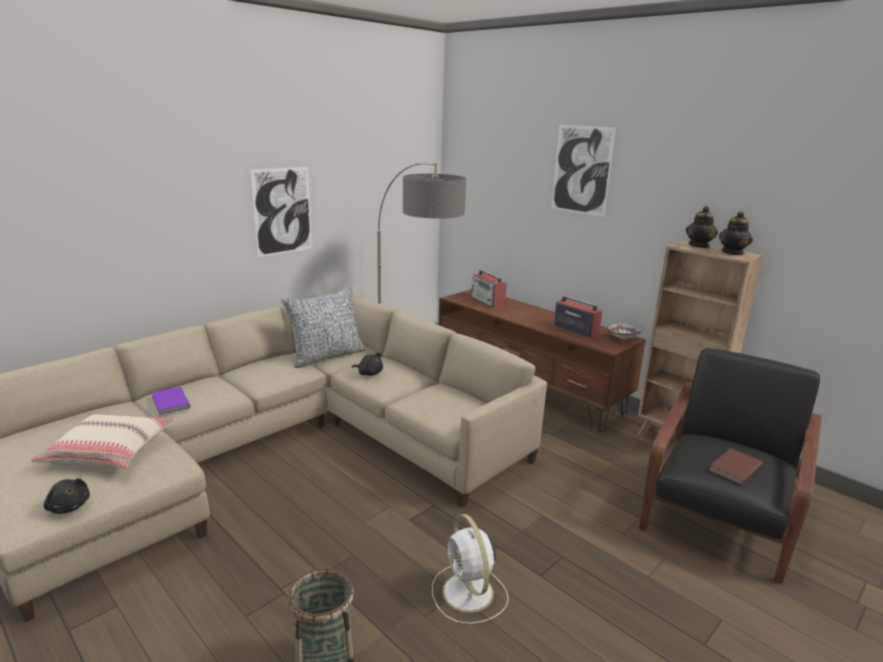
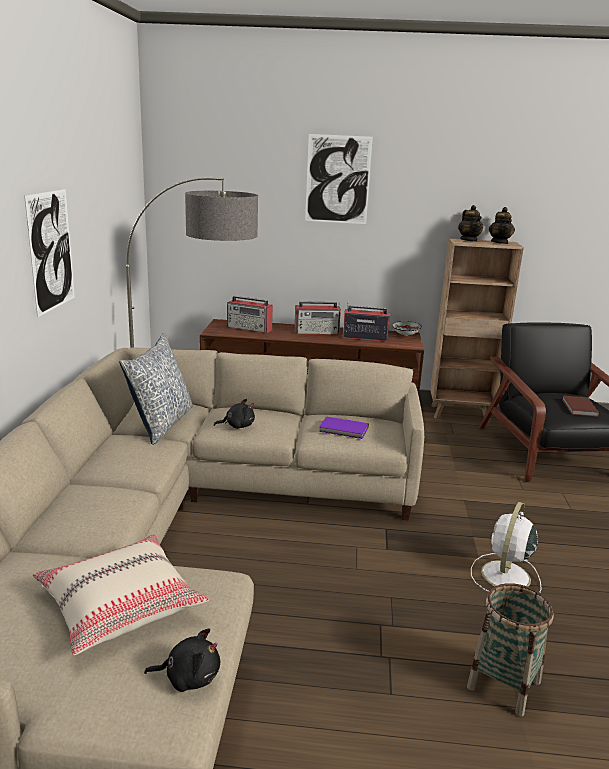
camera: 40 degrees left, 0 degrees up
(169, 402) = (81, 529): purple book -> purple book (344, 430)
(469, 594) = (505, 577): white fan -> white fan turned 90 degrees clockwise
(539, 316) = (317, 332): none -> radio

